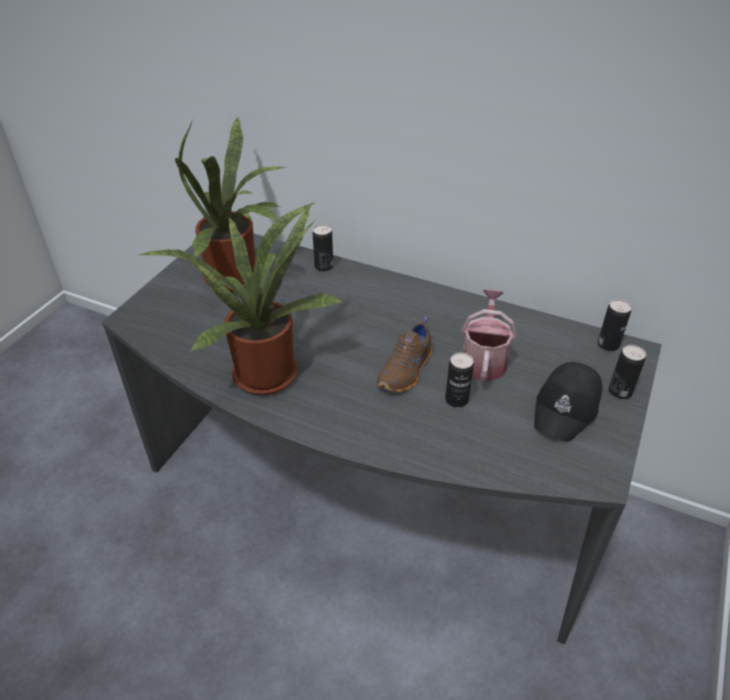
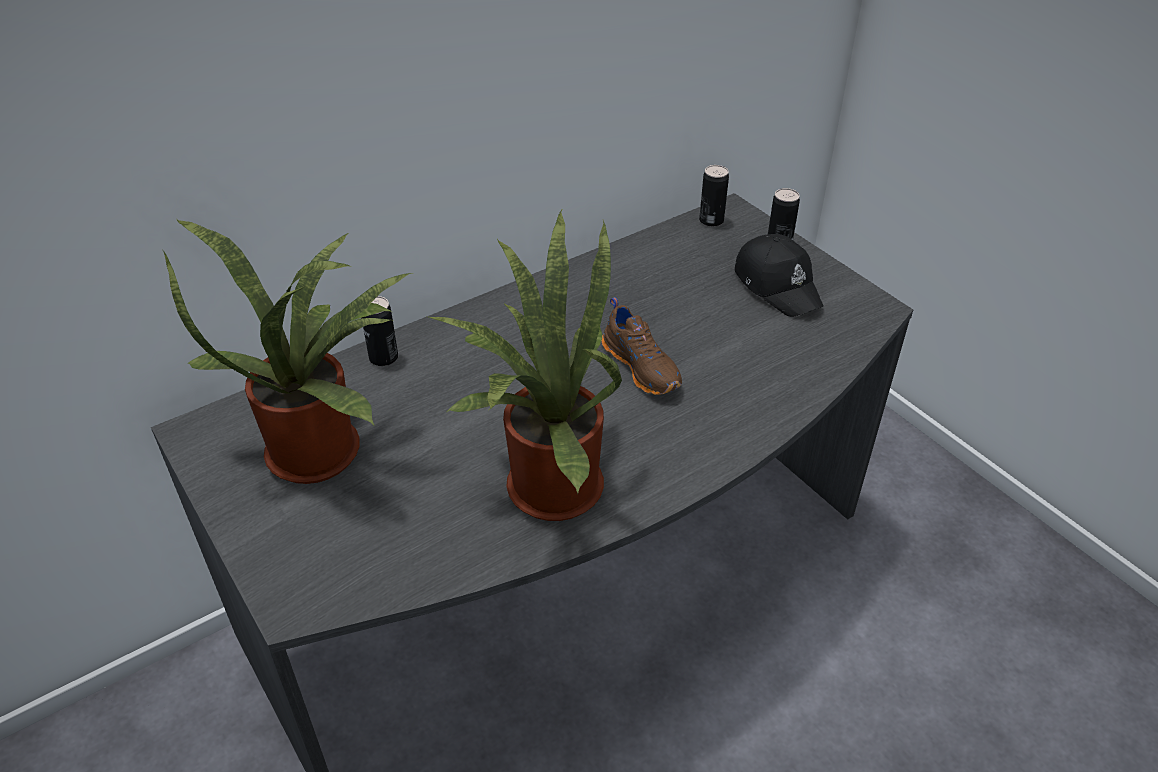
camera: 60 degrees left, 0 degrees up
(456, 399) = (715, 350): can -> none
(484, 359) = (669, 304): watering can -> none

